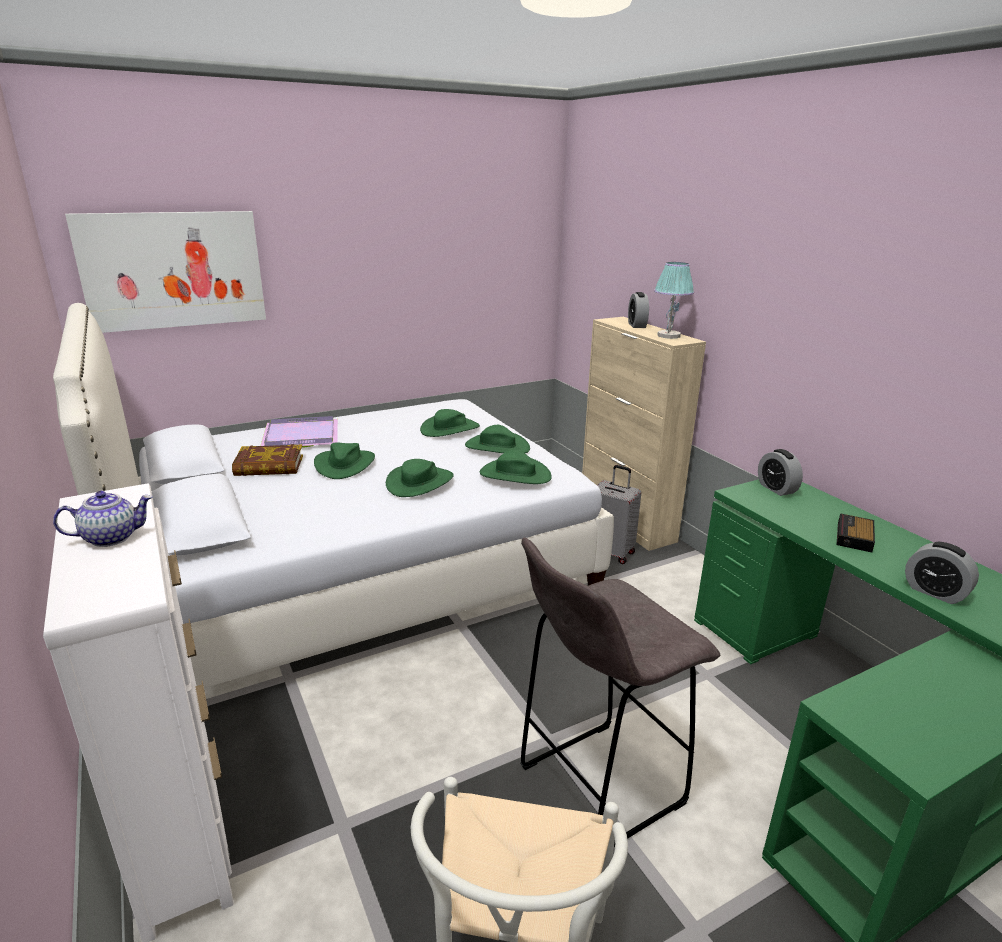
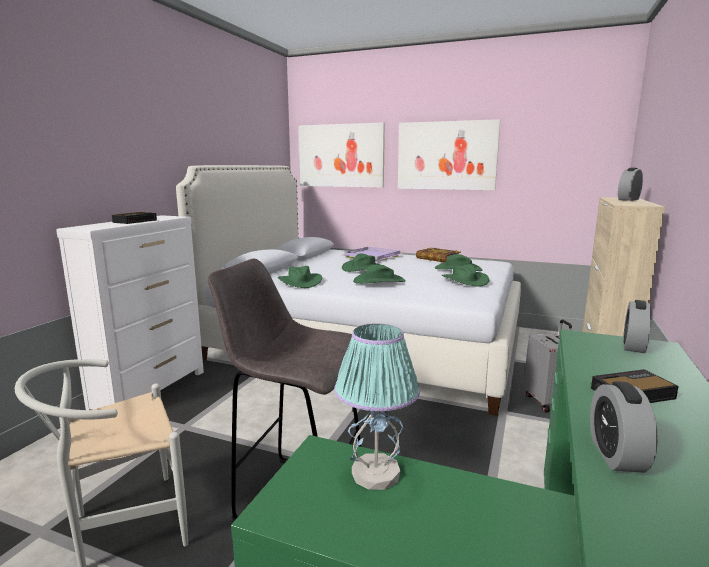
camera: 50 degrees right, 10 degrees down
(111, 537) = (136, 221): teapot -> alarm clock
(269, 466) = (331, 262): book -> book (437, 258)
(359, 262) = (446, 155): none -> picture
(515, 475) = (440, 291): green hat -> green hat (300, 282)
(668, 336) = (635, 203): table lamp -> table lamp (376, 473)

